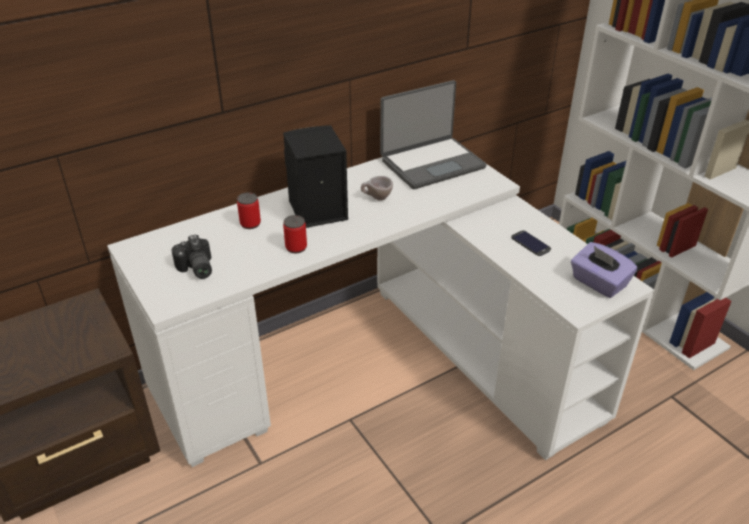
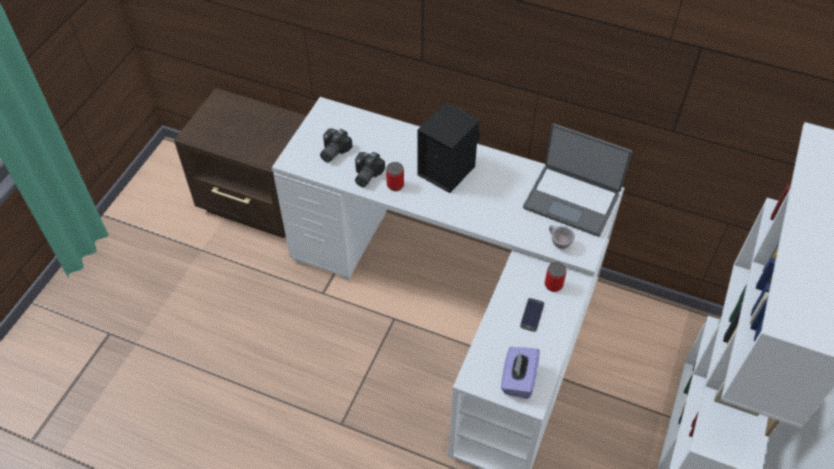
camera: 55 degrees right, 15 degrees up
(250, 224) = (399, 146): can -> can (553, 285)
(258, 261) = (365, 175): none -> camera
(376, 198) = (491, 194): beige cup -> beige cup (558, 243)

